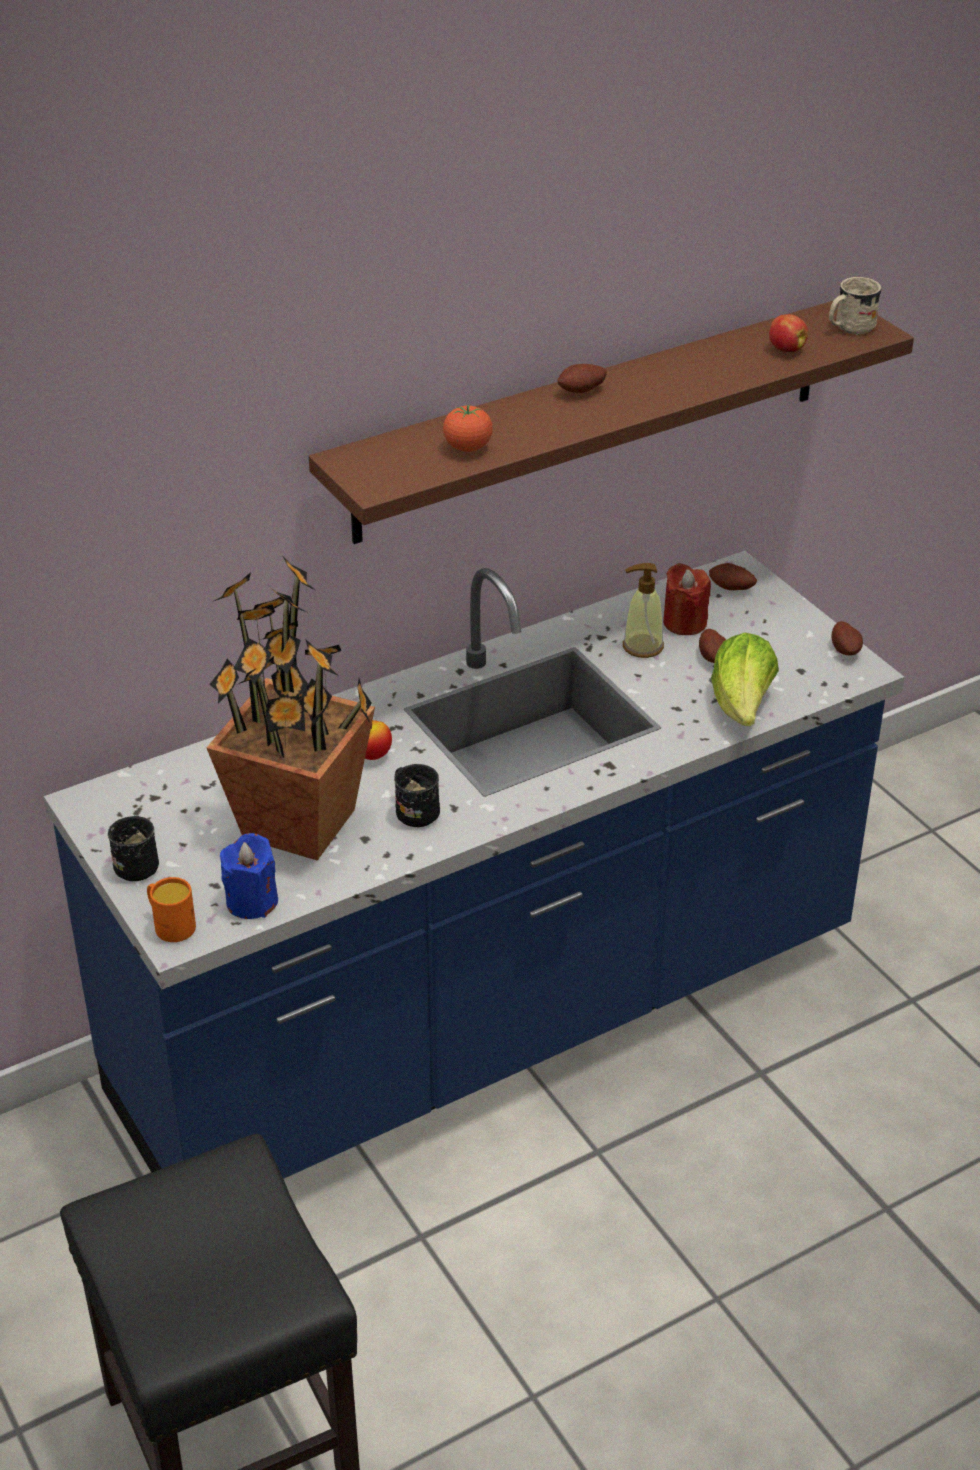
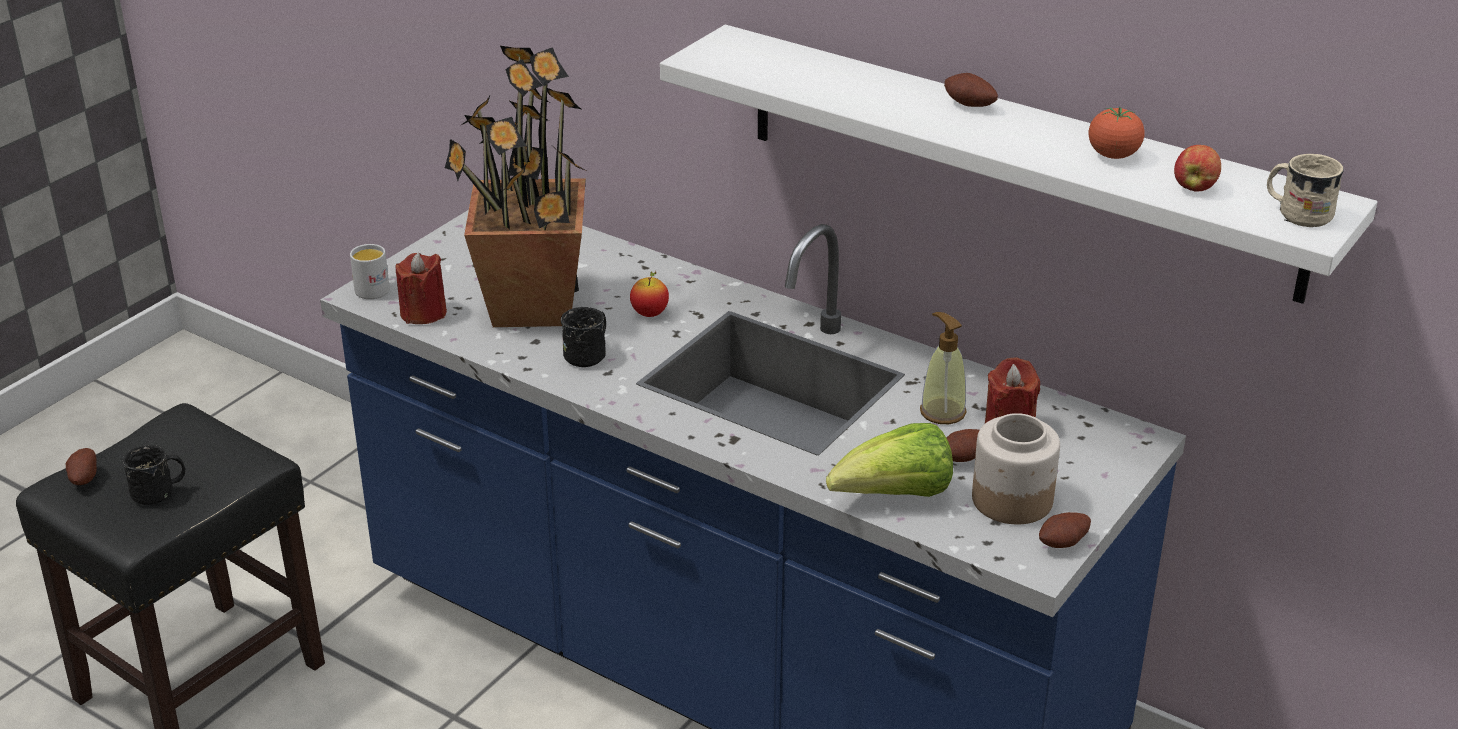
camera: 65 degrees right, 5 degrees down
(138, 863) = (439, 253): black mug -> black mug (160, 492)
(170, 925) = (375, 287): orange mug -> white mug
(252, 901) = (423, 313): blue candle -> red candle
(468, 448) = (804, 79): tomato -> tomato (1113, 156)
(593, 419) = (1016, 159): brown shelf -> white shelf
(731, 589) = (1100, 442): potato -> potato (83, 478)
(779, 654) = (1011, 500): none -> jar

